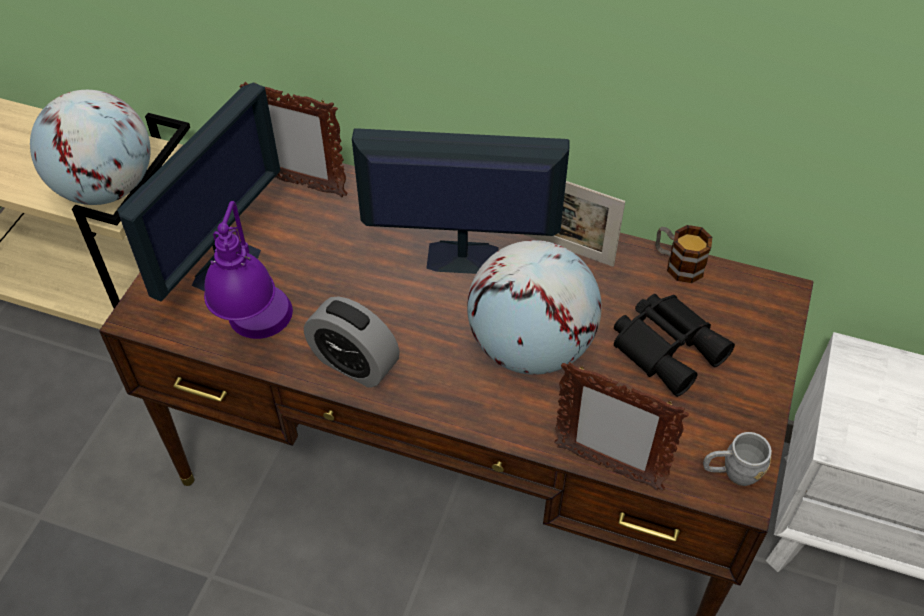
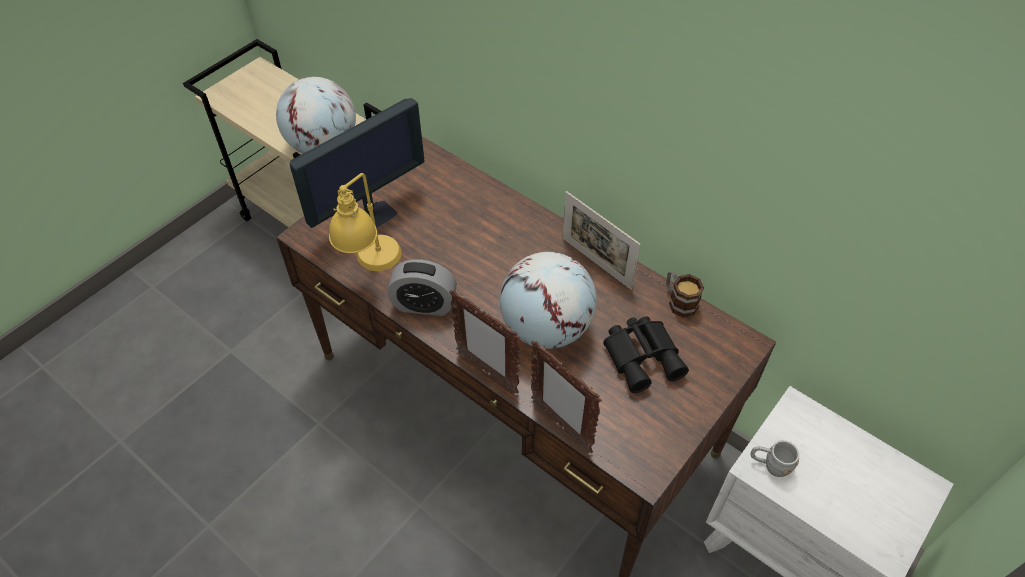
camera: 20 degrees right, 0 degrees up
(260, 336) = (372, 269): purple table lamp -> yellow table lamp
(303, 185) = (444, 176): picture frame -> picture frame (486, 371)
(354, 363) = (424, 304): alarm clock -> alarm clock turned 45 degrees counterclockwise
(460, 258) = (527, 254): monitor -> none
(731, 472) = (647, 457): grey mug -> grey mug (770, 465)

